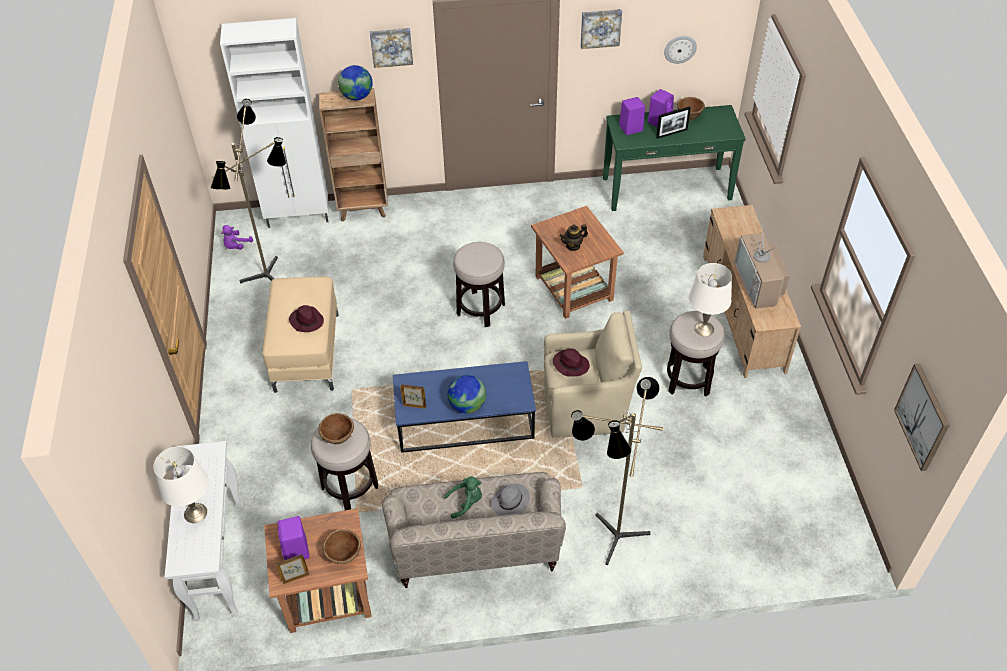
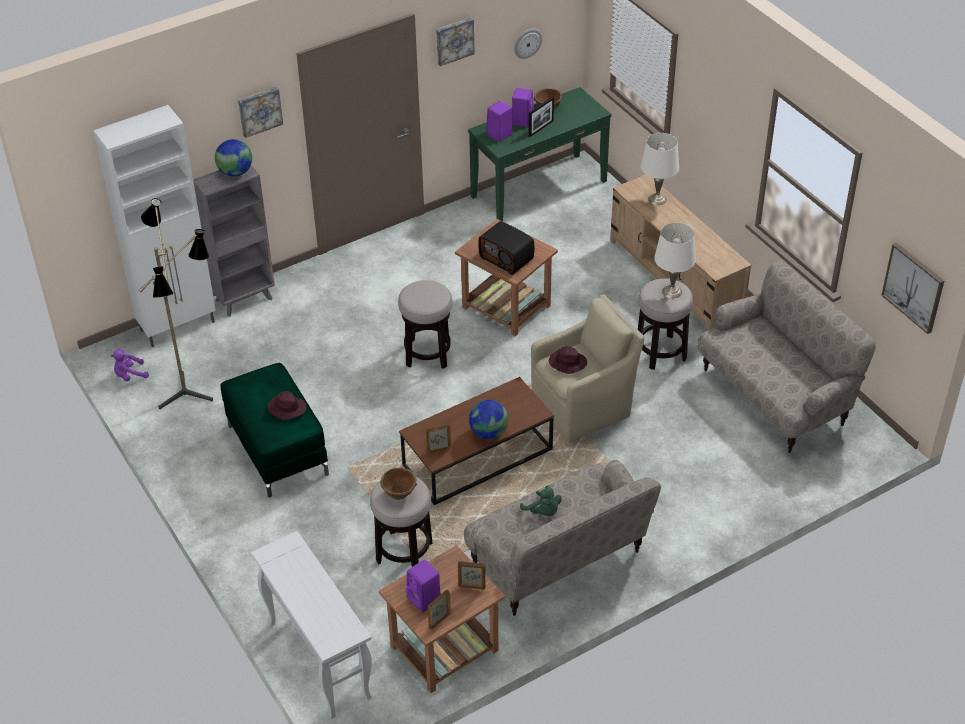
camera: 25 degrees left, 5 degrees down
(195, 513) = (312, 599): white table lamp -> white table lamp (657, 199)
(236, 246) = (130, 375): purple plush toy -> purple plush toy turned 60 degrees clockwise
(306, 351) = (276, 449): beige ottoman -> green ottoman
(344, 555) = (471, 586): brown bowl -> picture frame
(364, 210) = (245, 299): brown bookcase -> grey bookcase
(465, 421) = (477, 457): blue coffee table -> brown coffee table
(466, 502) = (543, 511): green plush toy -> green plush toy turned 90 degrees clockwise
(510, 502) = (583, 497): grey hat -> none
(573, 246) = (507, 258): teapot -> radio
(610, 536) = (671, 505): floor lamp -> none
(759, 283) = (695, 239): television -> none
(774, 463) = (775, 396): none -> beige sofa

